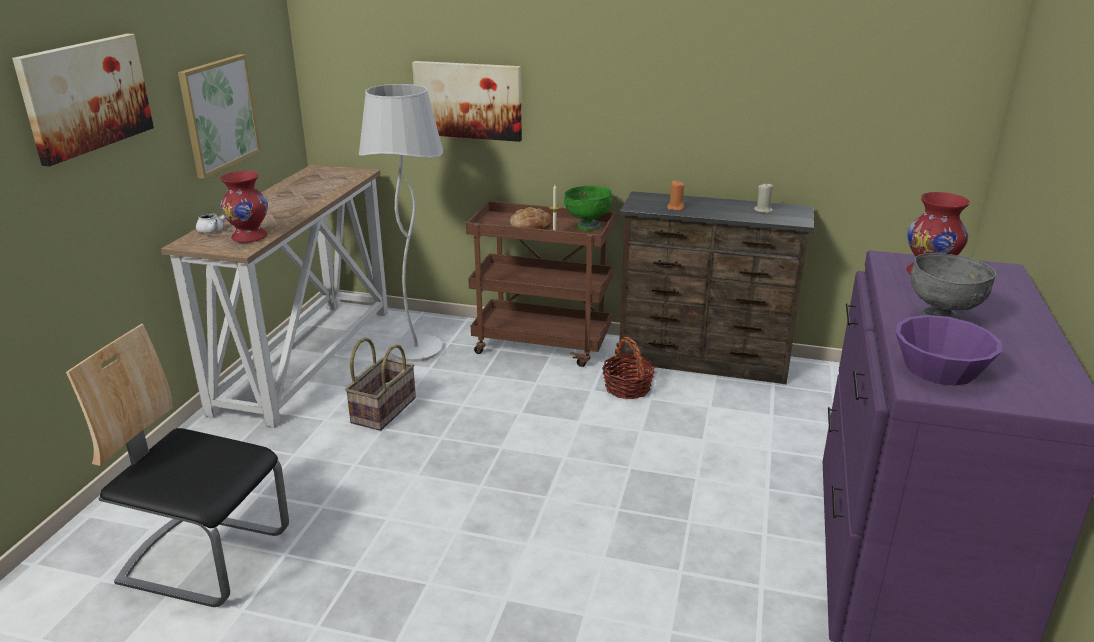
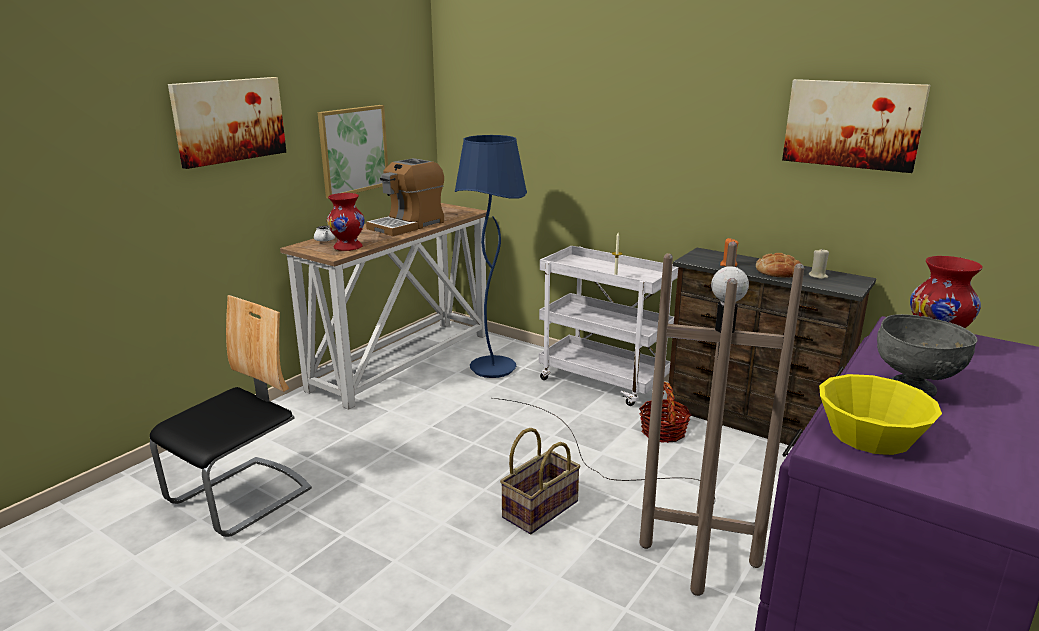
camera: 20 degrees right, 5 degrees down
(205, 556) = (241, 497): chair -> chair turned 90 degrees clockwise
(298, 199) = (407, 225): none -> coffee machine
(383, 410) = (439, 411): basket -> basket (539, 509)
(416, 350) = (493, 369): white floor lamp -> blue floor lamp
(468, 100) = (563, 155): picture -> picture (852, 124)
(531, 225) = (599, 269): bread -> bread (778, 271)
(543, 344) = (604, 381): brown cart -> white cart
(588, 226) = (650, 276): green bowl -> none
(650, 463) = (649, 503): none -> brown floor lamp
(940, 368) = (871, 434): purple bowl -> yellow bowl

